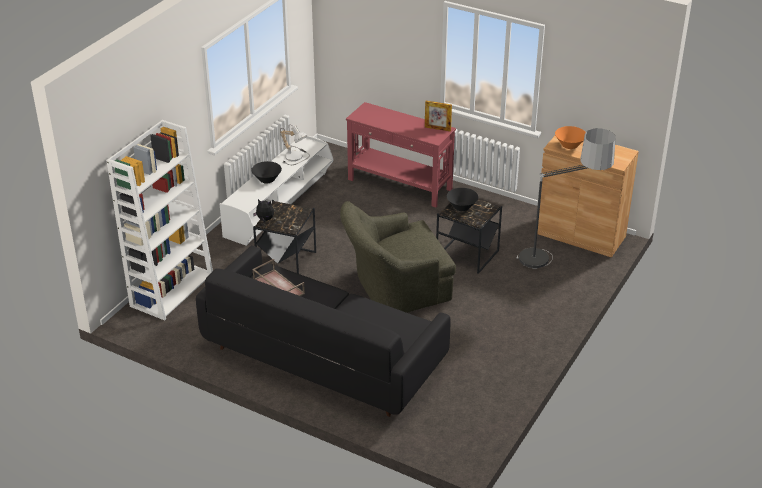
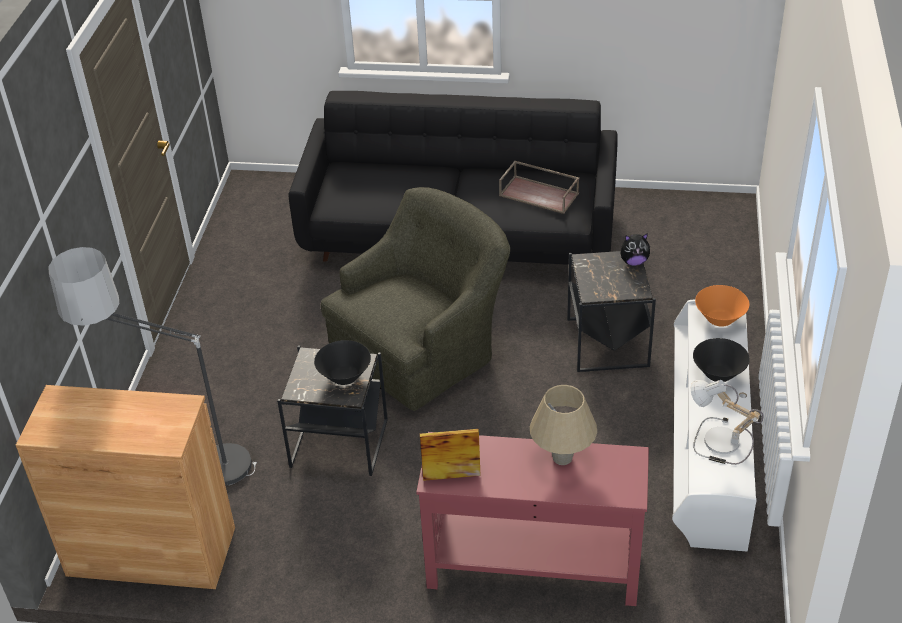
camera: 160 degrees right, 5 degrees up
(172, 290) = (722, 256): white bookcase -> none
(385, 123) = (562, 458): none -> beige table lamp
(569, 145) = (154, 416): orange bowl -> orange bowl (719, 318)

